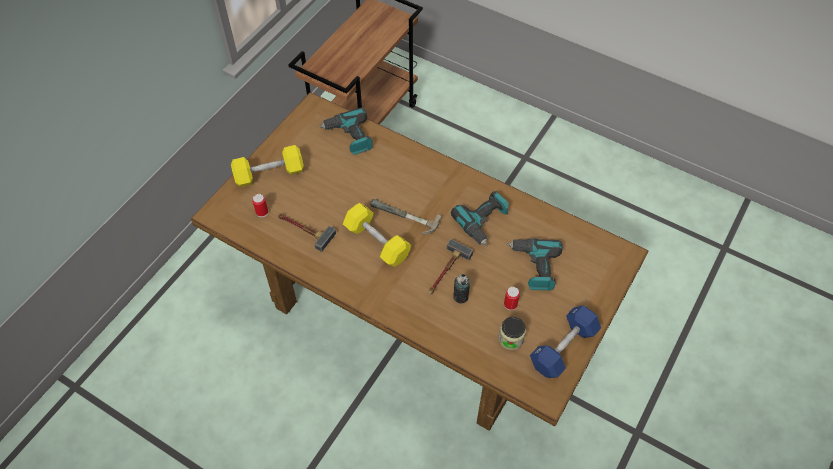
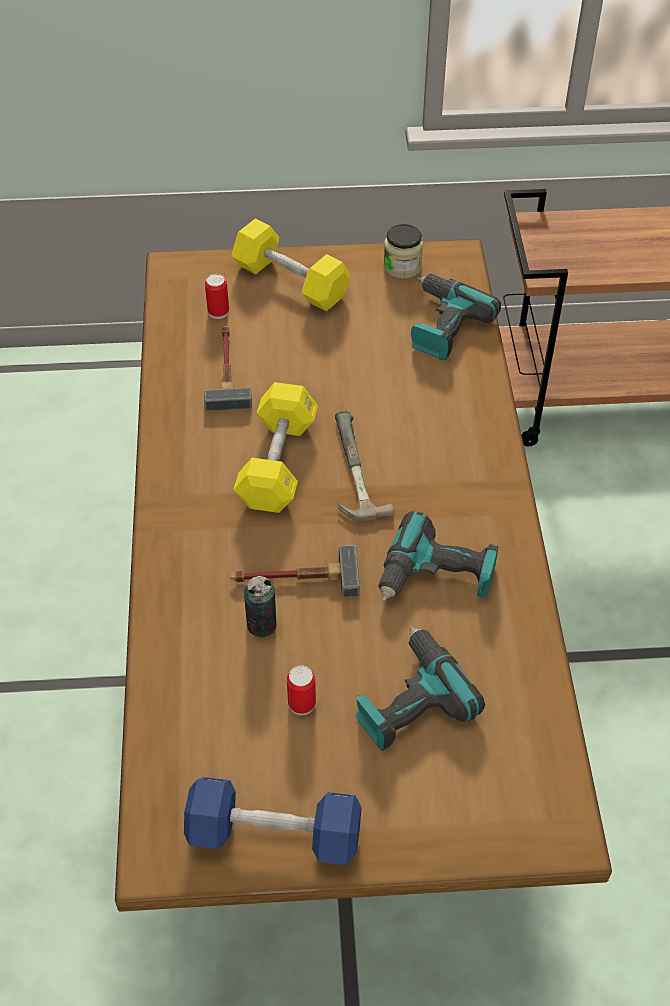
camera: 55 degrees right, 5 degrees down
(510, 339) = (233, 741): jar -> jar (402, 266)

